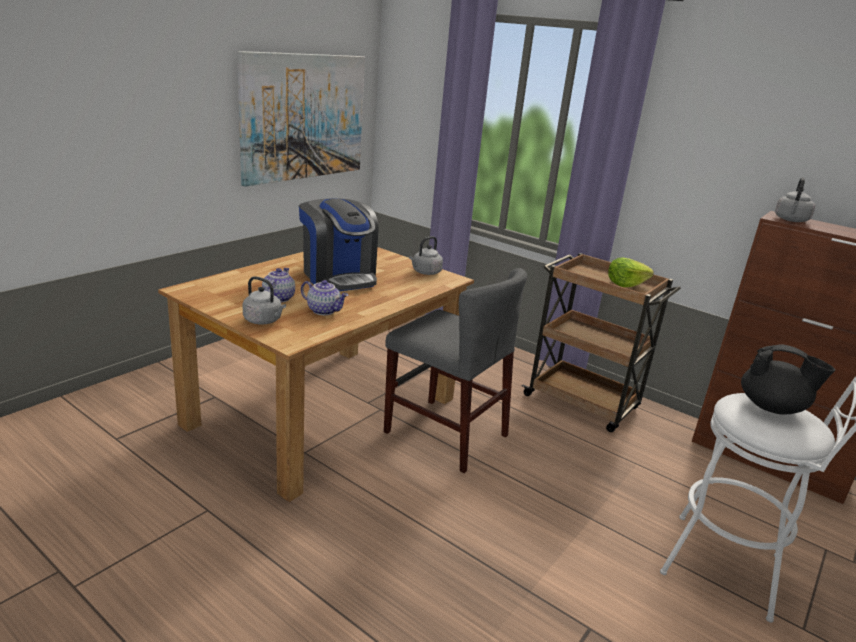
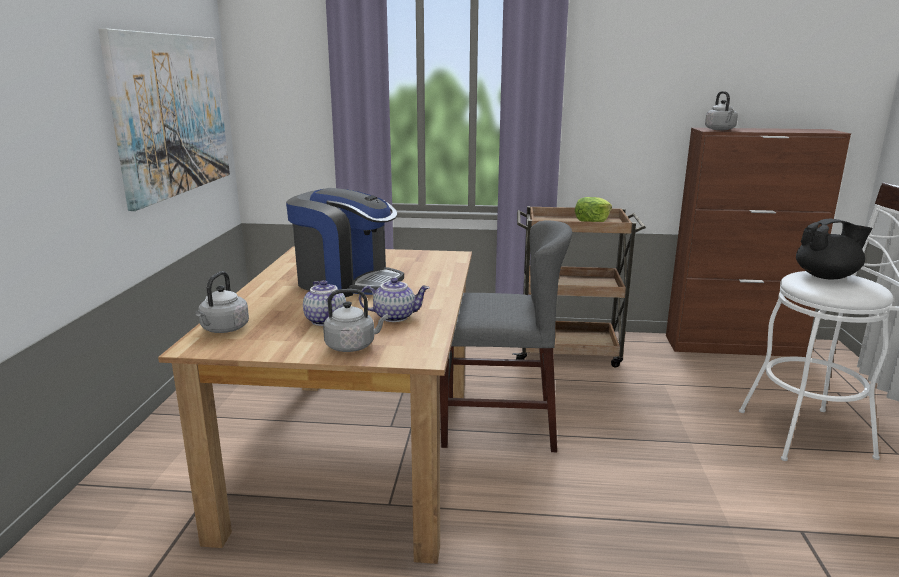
camera: 30 degrees left, 5 degrees down
(425, 272) = (420, 257): grey kettle -> grey kettle (223, 329)

